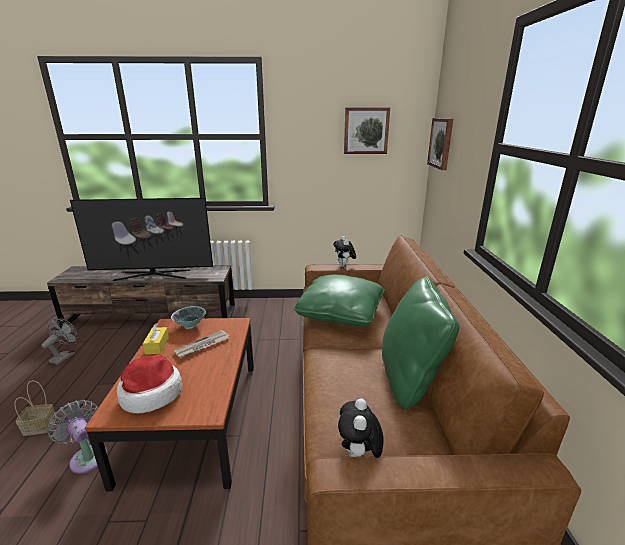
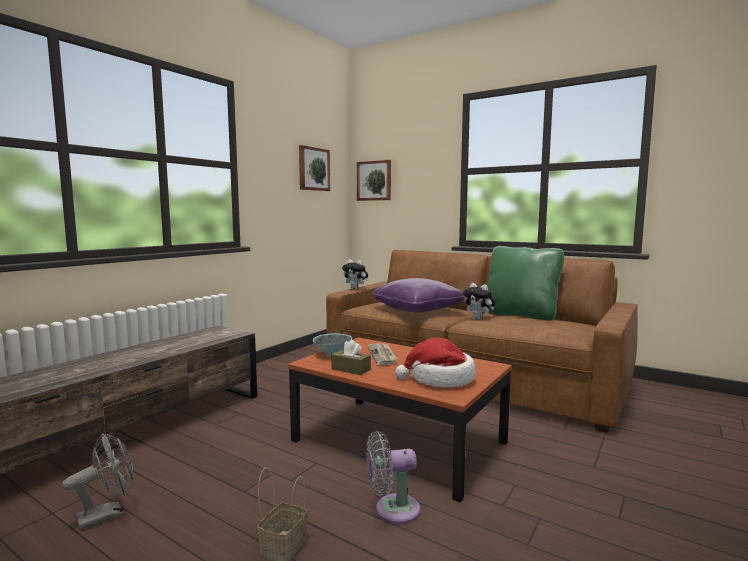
camera: 55 degrees left, 15 degrees down
(65, 356) = (108, 514): grey fan -> grey fan turned 90 degrees clockwise
(152, 275) = (148, 353): television -> none
(157, 345) = (351, 369): yellow tissue box -> brown tissue box
(340, 313) = (417, 309): green pillow -> purple pillow
(358, 457) = (585, 334): plush toy -> plush toy (479, 318)

